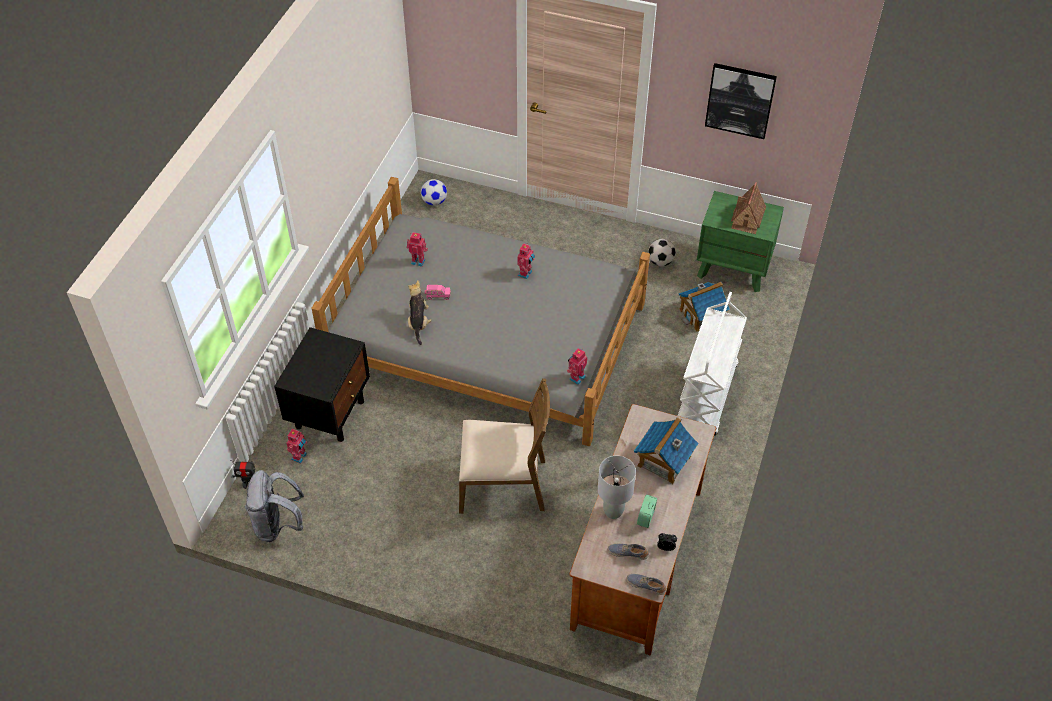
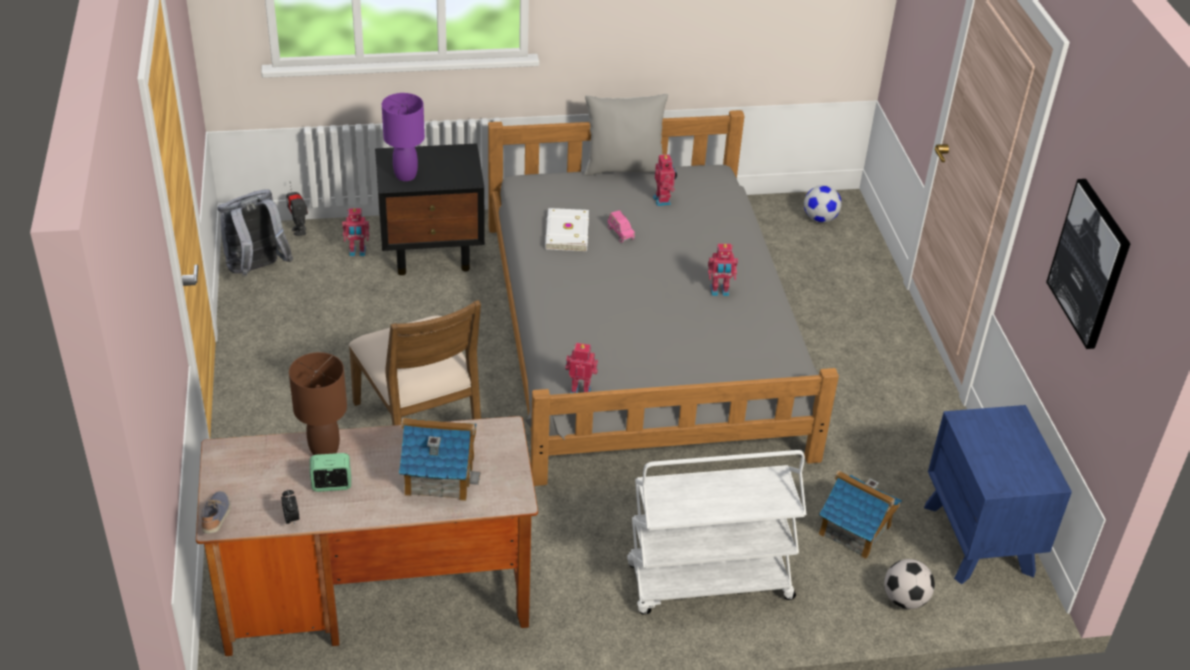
camera: 60 degrees right, 10 degrees down
(320, 380) = (405, 175): none -> purple table lamp
(367, 265) = (624, 168): none -> grey pillow
(418, 323) = (565, 232): plush toy -> white book
(613, 511) = (324, 450): grey table lamp -> brown table lamp
(628, 553) = (262, 484): shoe -> none
(660, 262) = (915, 455): football -> football (905, 599)
(733, 268) = (979, 539): green nightstand -> blue nightstand
(747, 218) = (1004, 456): toy house -> none

